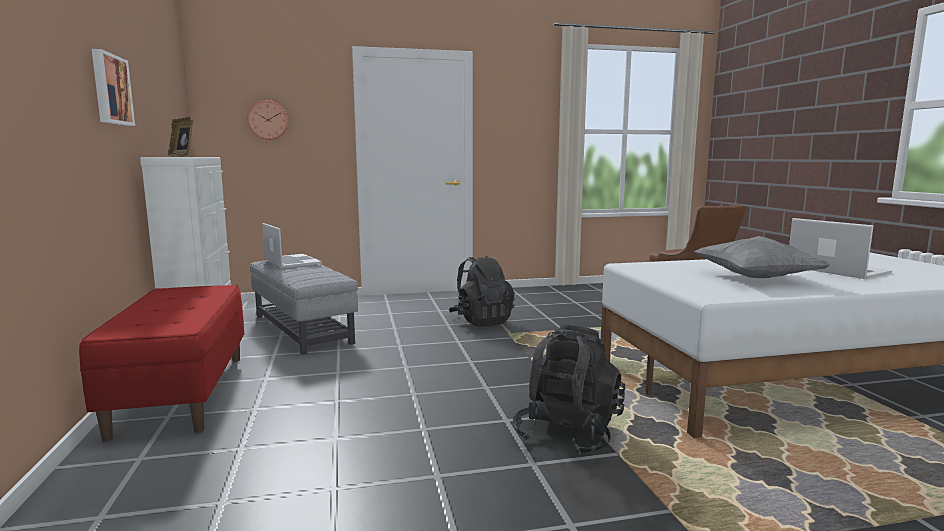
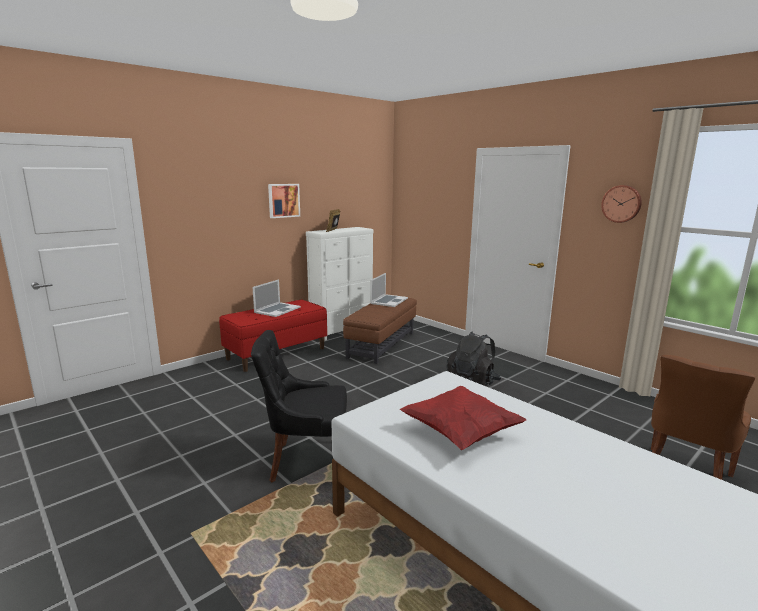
camera: 60 degrees right, 5 degrees up
(268, 120) = (425, 202): wall clock -> wall clock (621, 203)
(302, 329) = (381, 344): grey ottoman -> brown ottoman
(568, 434) = (306, 461): black backpack -> black chair
(755, 278) = (460, 433): grey pillow -> red pillow
(837, 270) = (583, 480): laptop -> laptop (277, 310)

